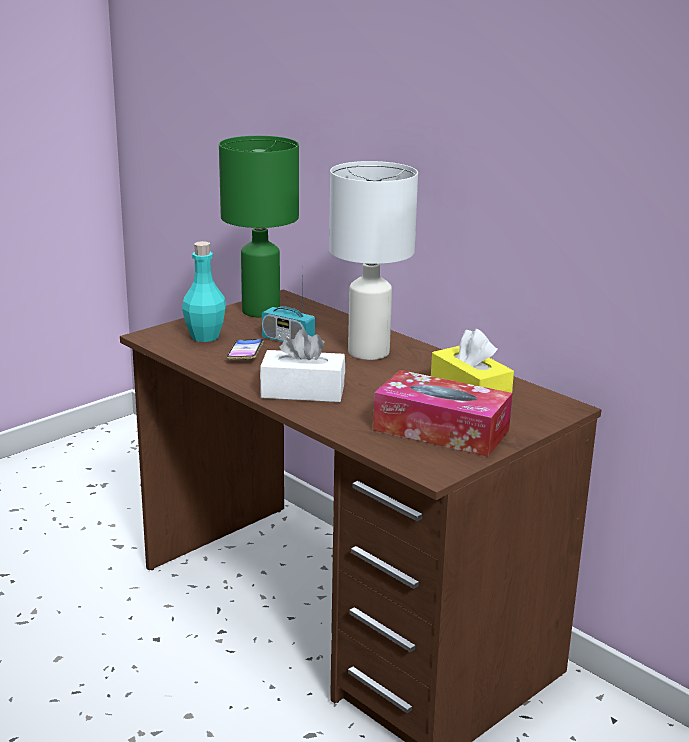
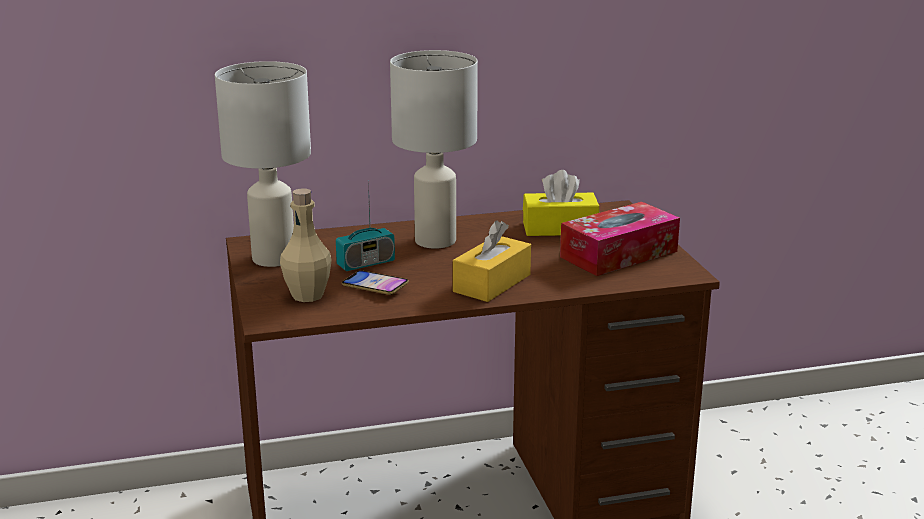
camera: 60 degrees left, 0 degrees up
(205, 337) = (307, 295): turquoise bottle -> beige bottle
(261, 311) = (275, 258): green table lamp -> white table lamp
(303, 391) = (492, 283): white tissue box -> yellow tissue box

